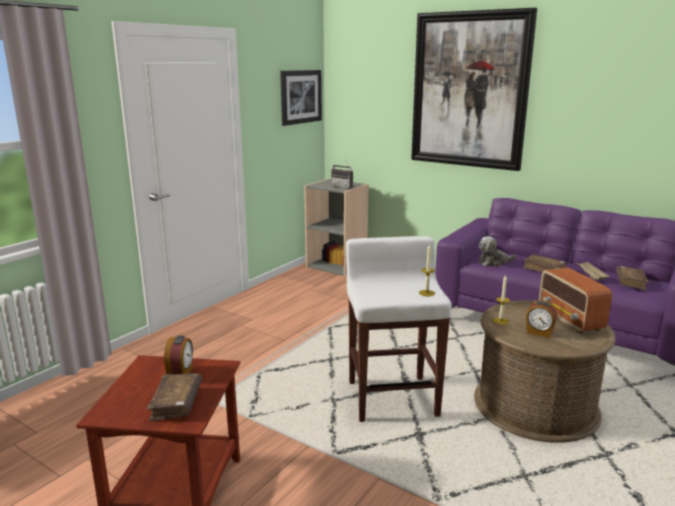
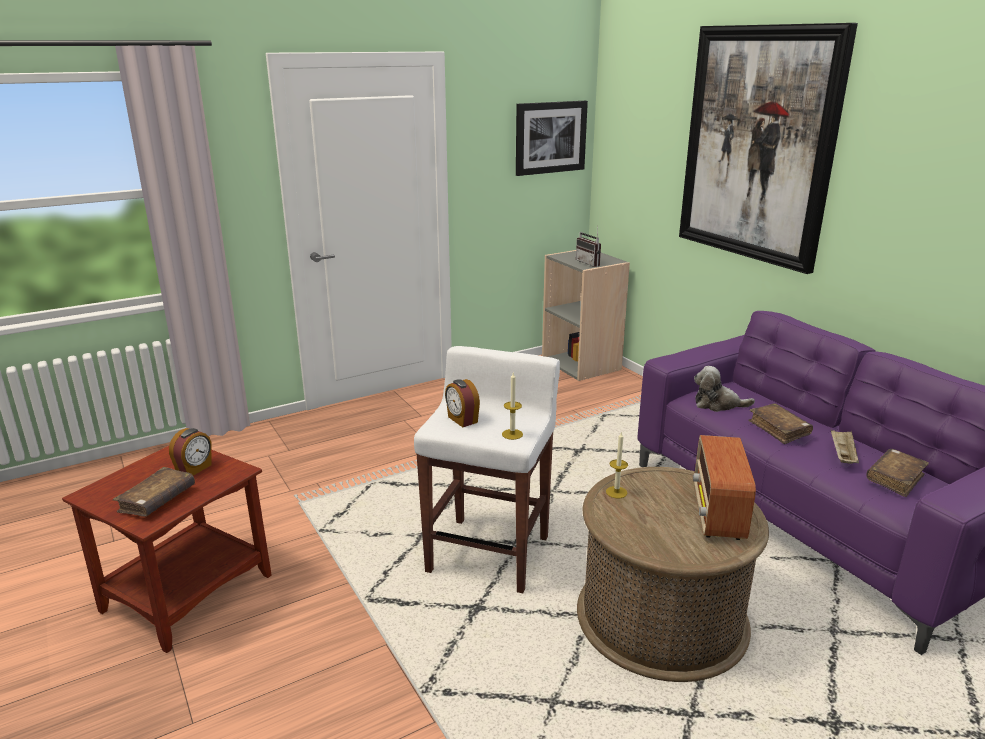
camera: 25 degrees right, 5 degrees up
(539, 333) = (650, 521): alarm clock -> alarm clock (462, 420)

